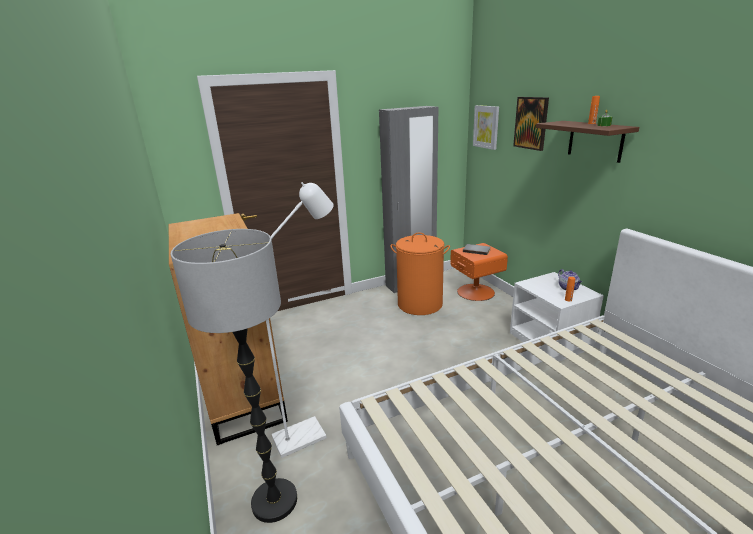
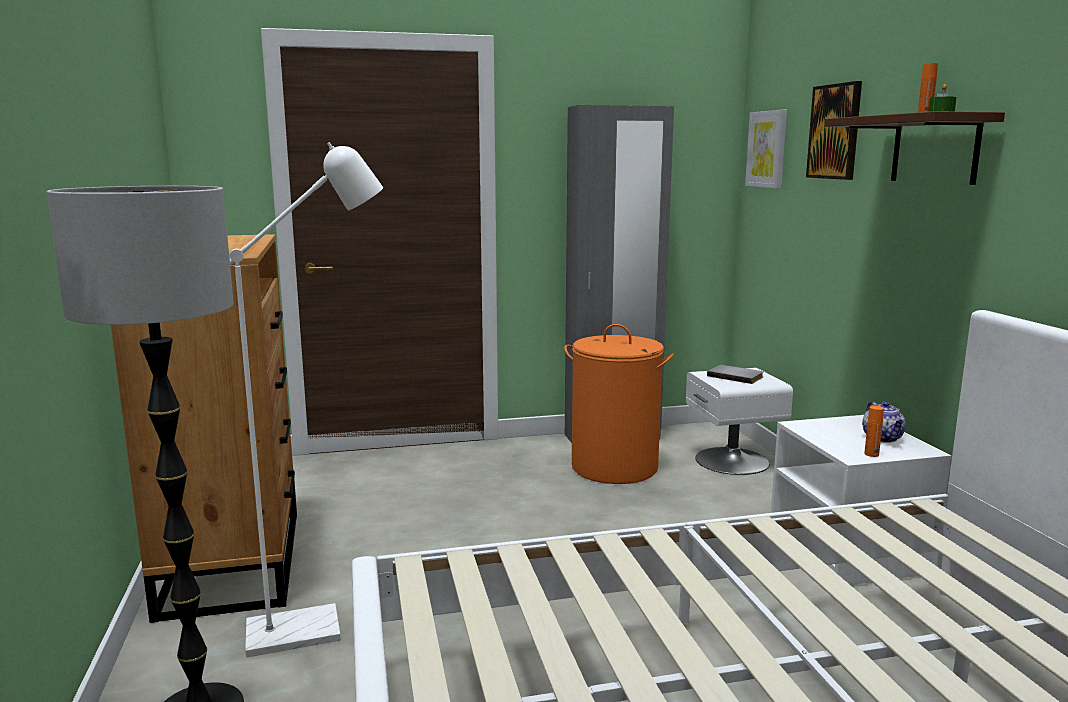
camera: 10 degrees right, 10 degrees down
(476, 292) = (733, 460): orange nightstand -> white nightstand

